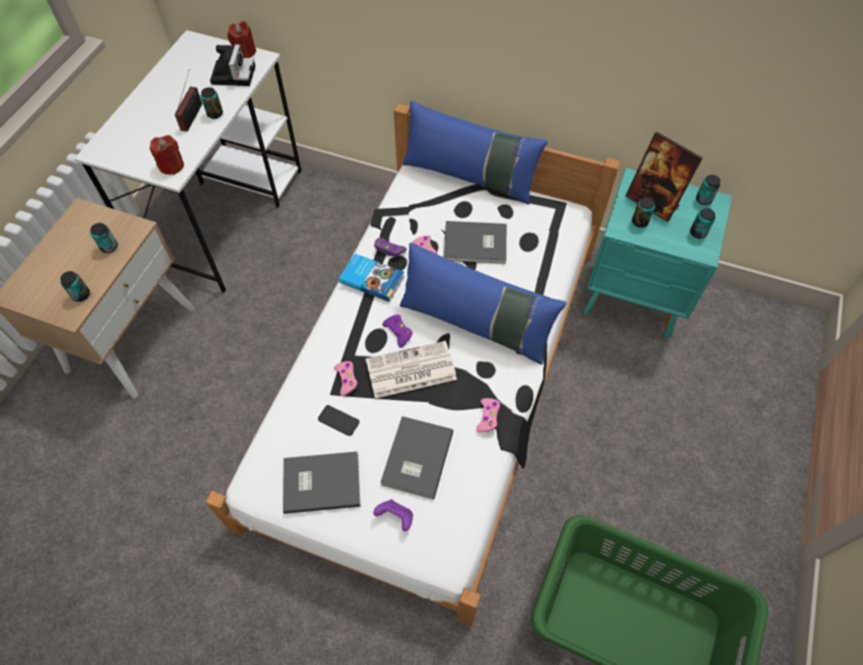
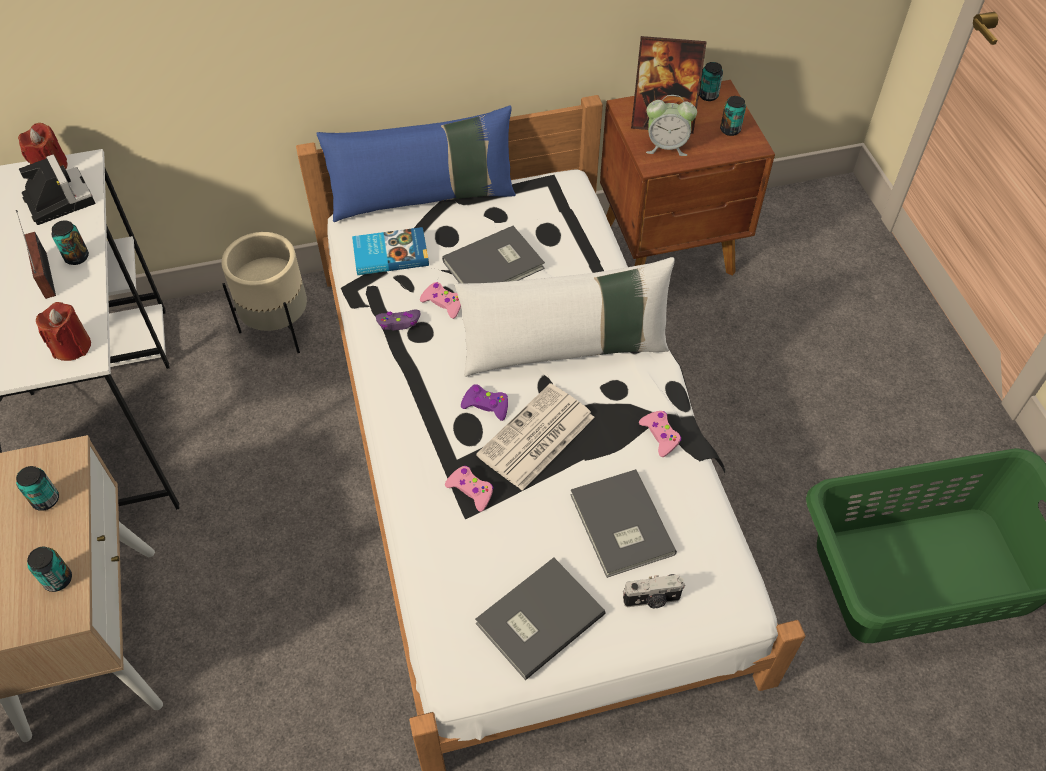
camera: 35 degrees left, 5 degrees down
(338, 420) = (500, 540): phone -> none
(352, 215) = (278, 328): none -> beige planter
(372, 279) = (406, 365): book -> book (390, 254)
(396, 517) = (652, 600): purple game controller -> camera
(475, 325) = (565, 350): blue pillow -> white pillow
(635, 297) = (669, 251): turquoise nightstand -> brown nightstand
(639, 222) = (666, 146): can -> alarm clock

